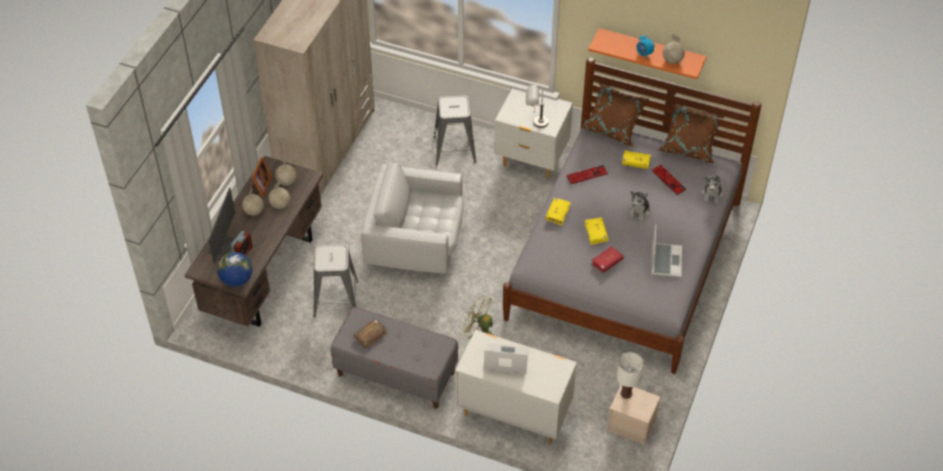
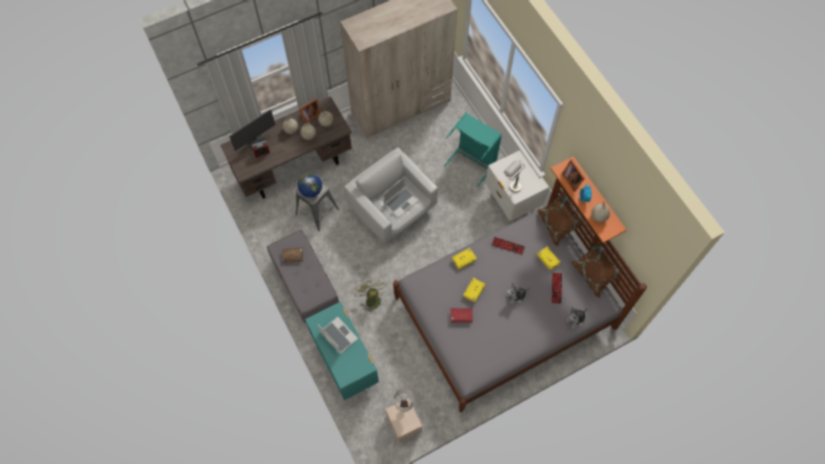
camera: 40 degrees right, 15 degrees up
(236, 280) = (242, 169): globe -> globe (311, 191)
(454, 149) = (473, 161): grey stool -> turquoise laundry basket
(513, 413) = (345, 361): white dresser -> turquoise dresser
(617, 46) = (572, 179): none -> picture frame
(665, 260) = (498, 343): laptop -> laptop (401, 202)

